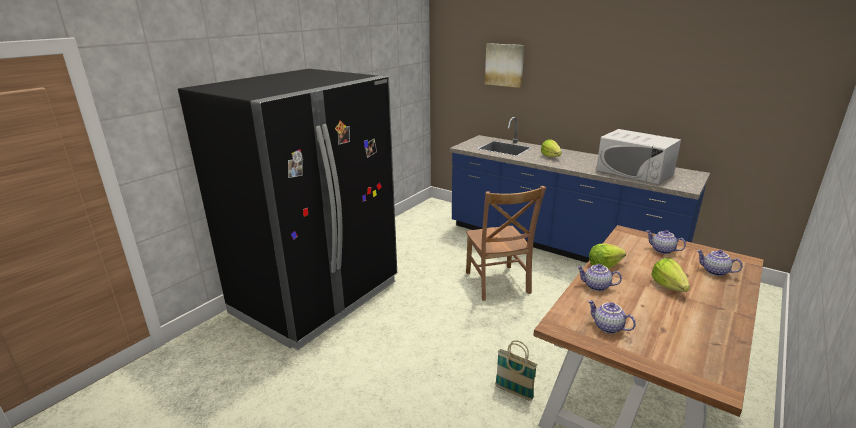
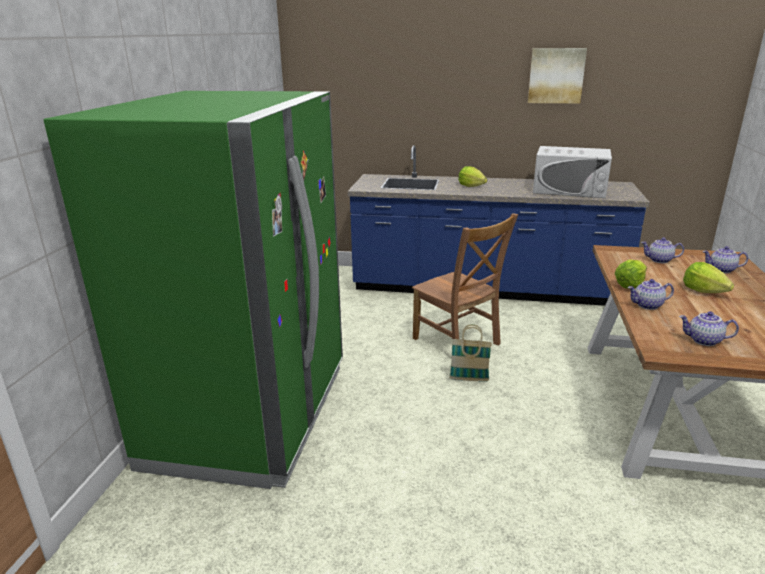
camera: 25 degrees left, 0 degrees up
(317, 297) = (251, 414): black fridge -> green fridge
(504, 65) = (390, 84): picture -> picture (556, 75)
(514, 392) = (573, 451): basket -> basket (469, 379)

